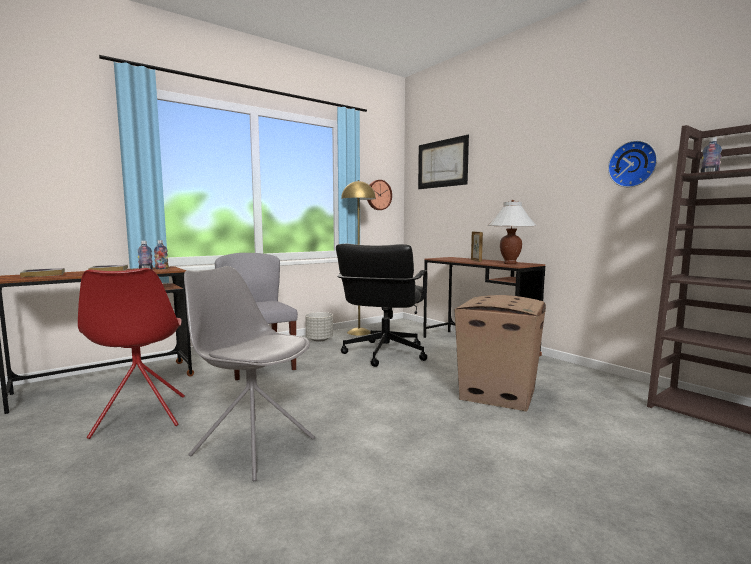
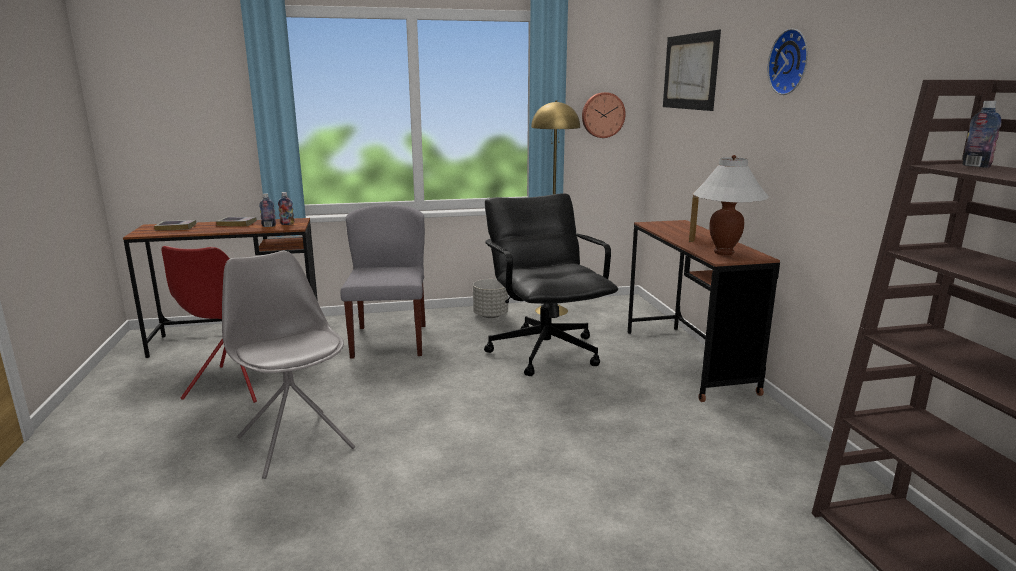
camera: 25 degrees right, 10 degrees up
(384, 354) = (545, 351): black office chair -> black office chair turned 120 degrees clockwise
(498, 393) = (619, 442): cardboard box -> none
(633, 164) = (903, 120): wall clock -> wall clock (791, 62)

